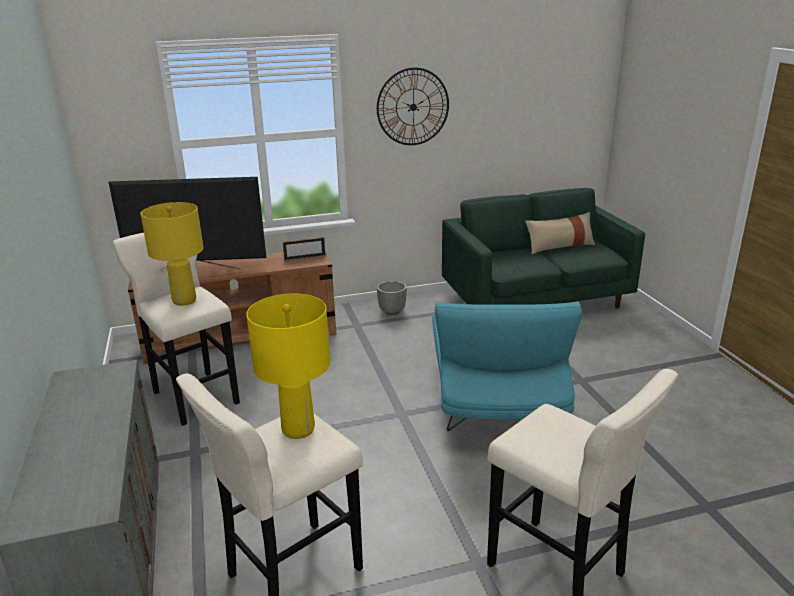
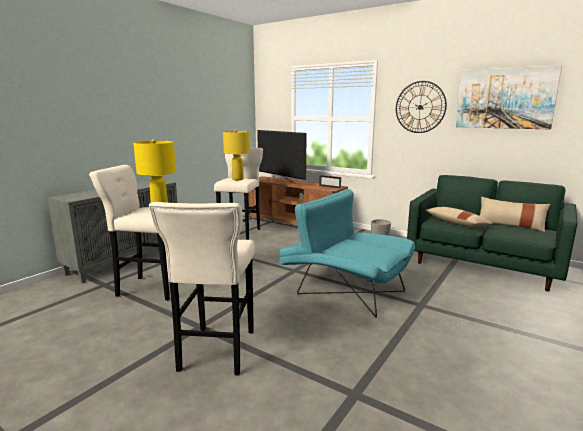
camera: 50 degrees right, 10 degrees down
(497, 405) = (344, 289): turquoise armchair -> turquoise armchair turned 75 degrees clockwise
(516, 89) = (504, 98): none -> picture
(521, 263) = (456, 223): none -> beige pillow

